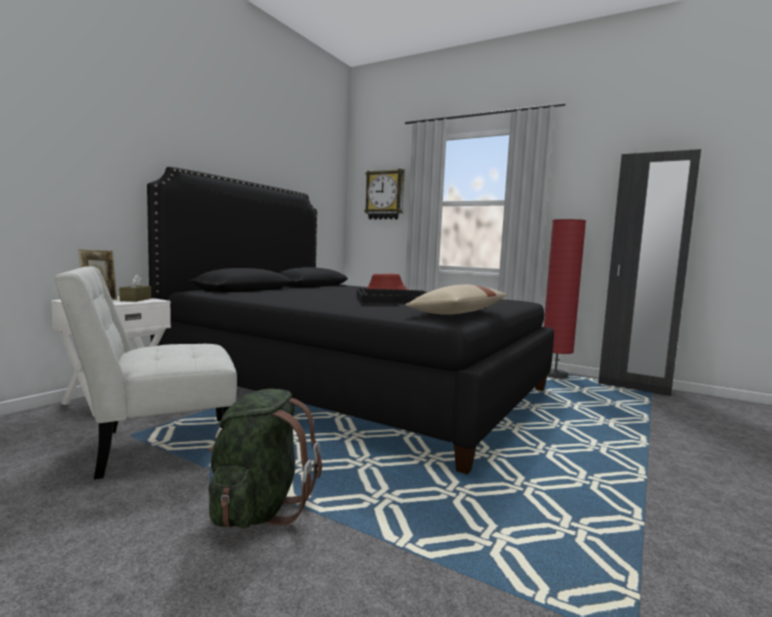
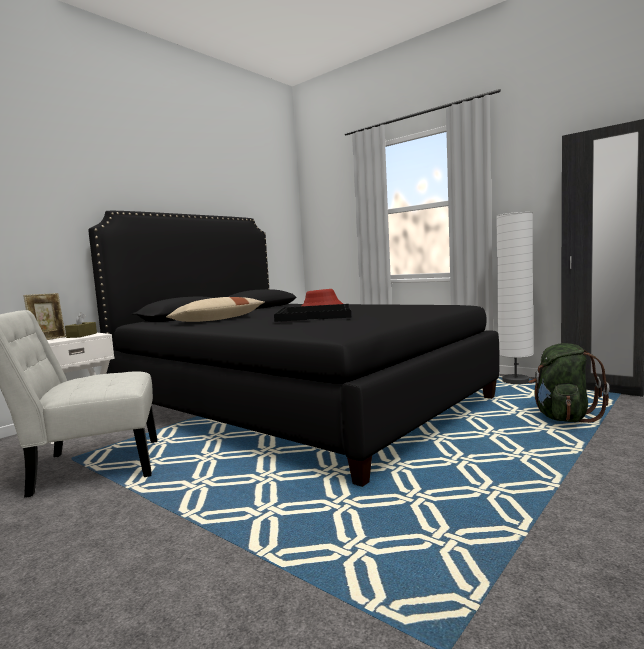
camera: 10 degrees right, 0 degrees up
(258, 509) = (149, 522): green backpack -> green backpack (563, 417)
(385, 195) = (334, 209): wall clock -> none
(459, 313) = (361, 325): beige pillow -> beige pillow (218, 320)
(555, 376) = (515, 381): red floor lamp -> white floor lamp

